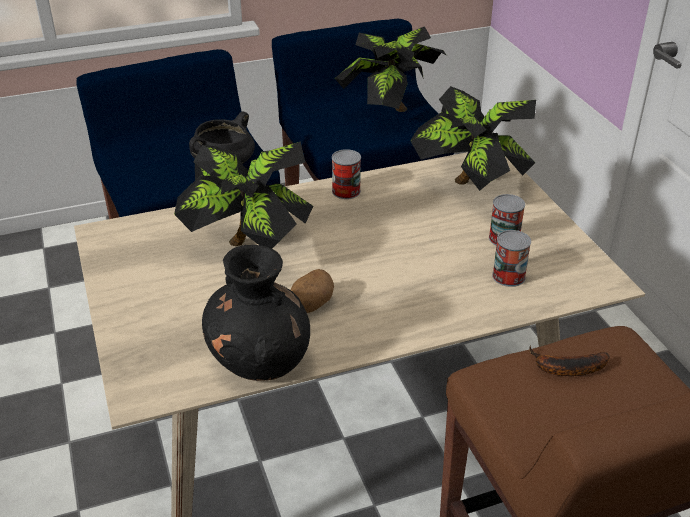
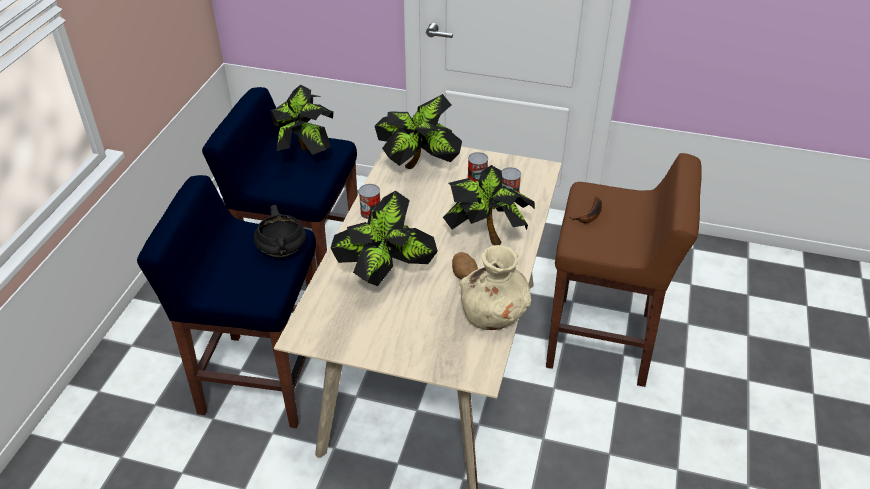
camera: 55 degrees left, 5 degrees up
(260, 361) = (494, 315): black vase -> beige vase
(403, 292) = (486, 237): none -> potted plant

